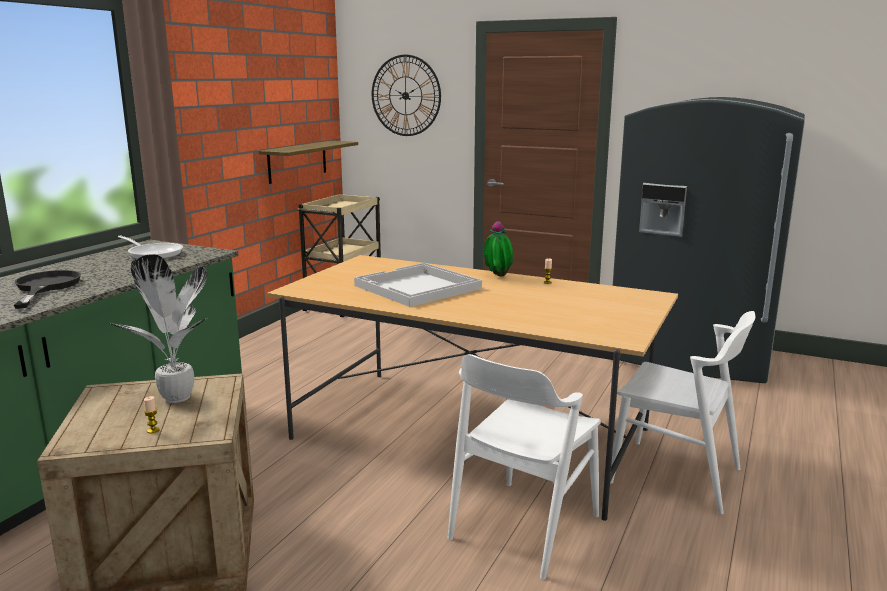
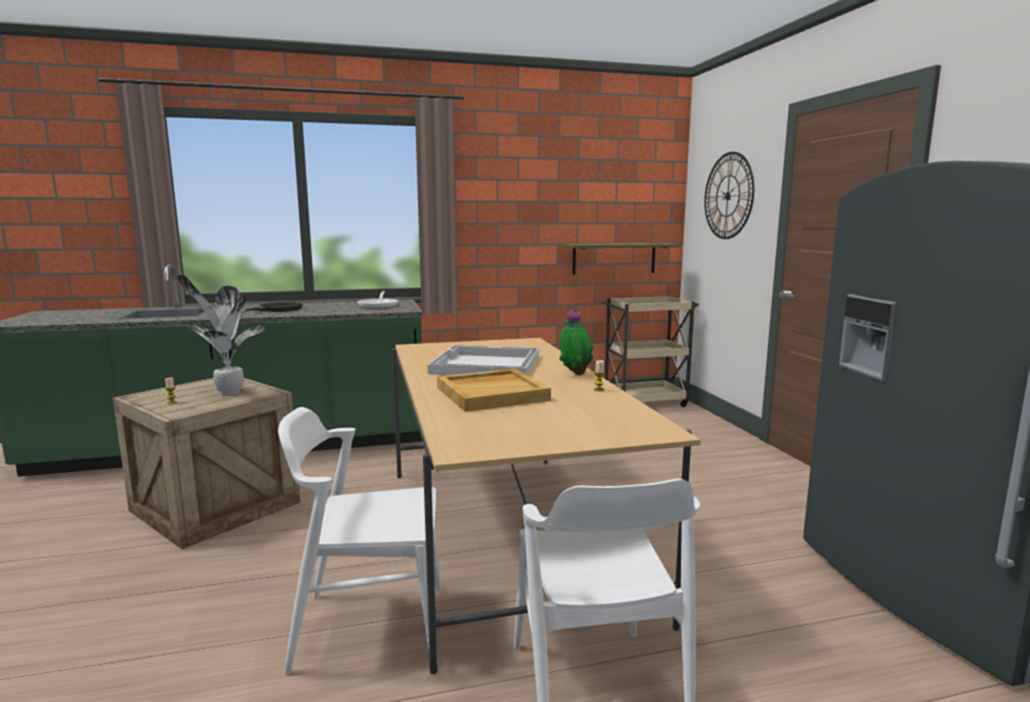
camera: 50 degrees right, 5 degrees down
(507, 305) = (492, 393): none -> beige tray

